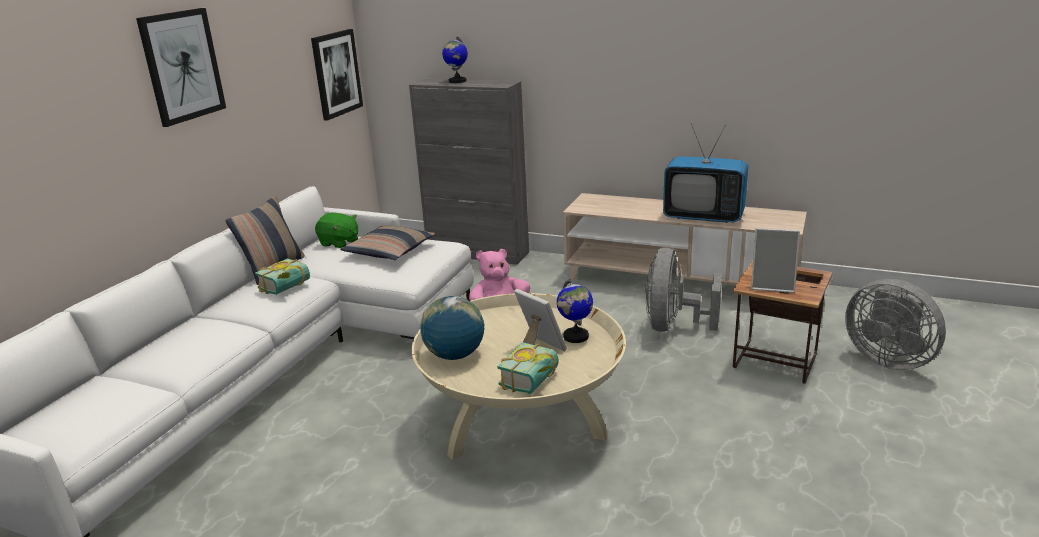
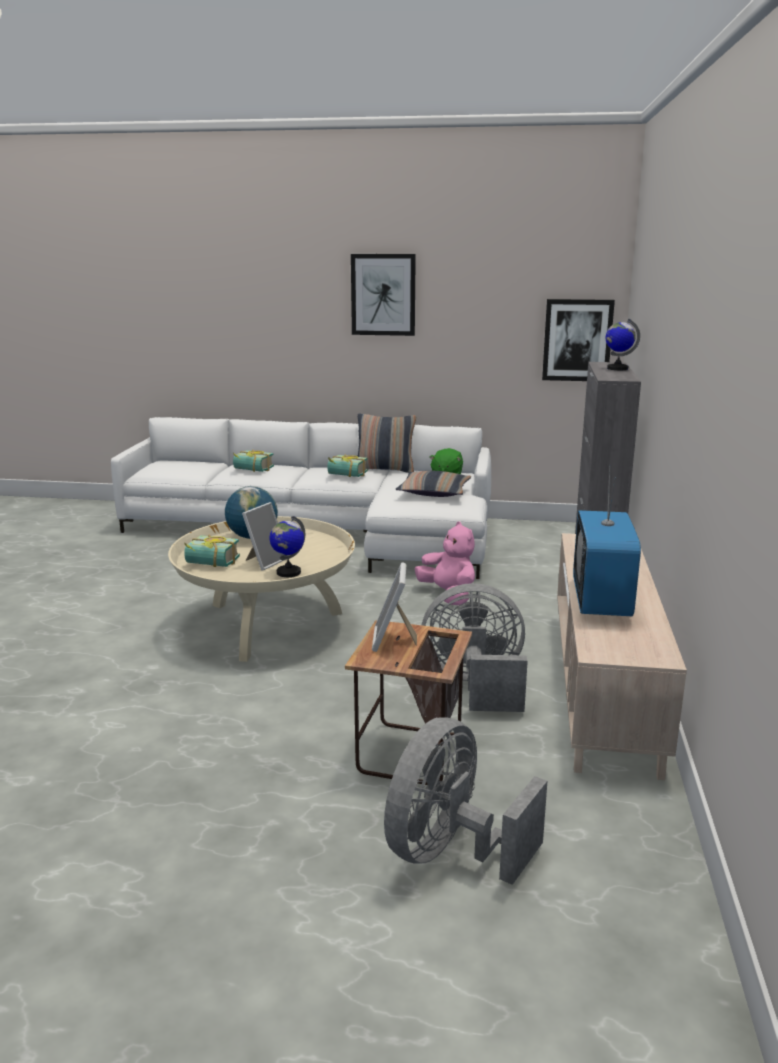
camera: 75 degrees right, 5 degrees down
(191, 347) = (251, 470): none -> book

